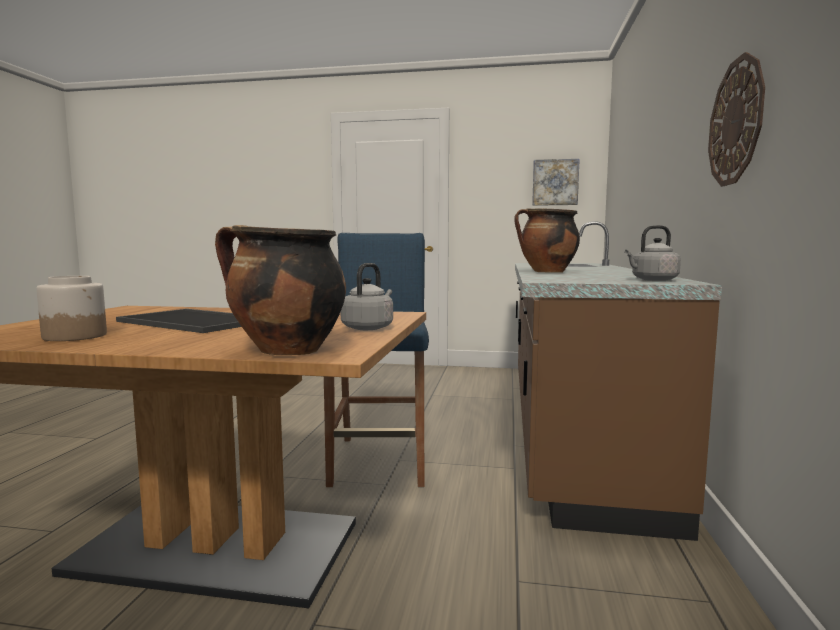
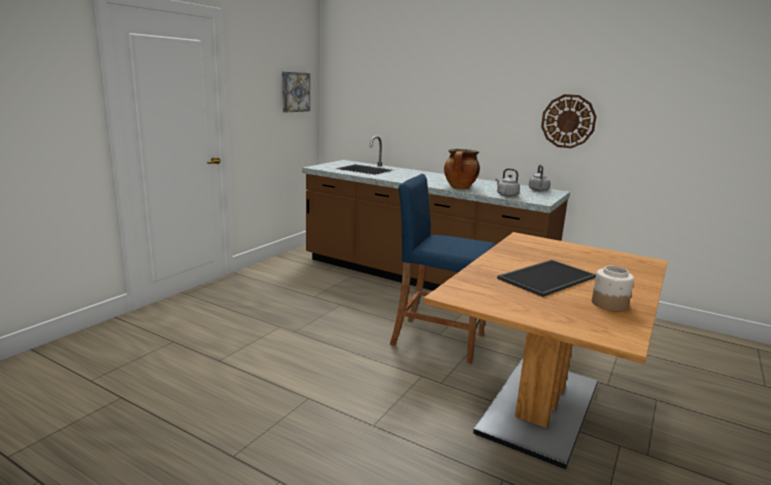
camera: 70 degrees left, 10 degrees up
(285, 351) = (645, 267): cooking pot -> none
(369, 328) = (577, 248): grey kettle -> grey kettle (506, 195)

